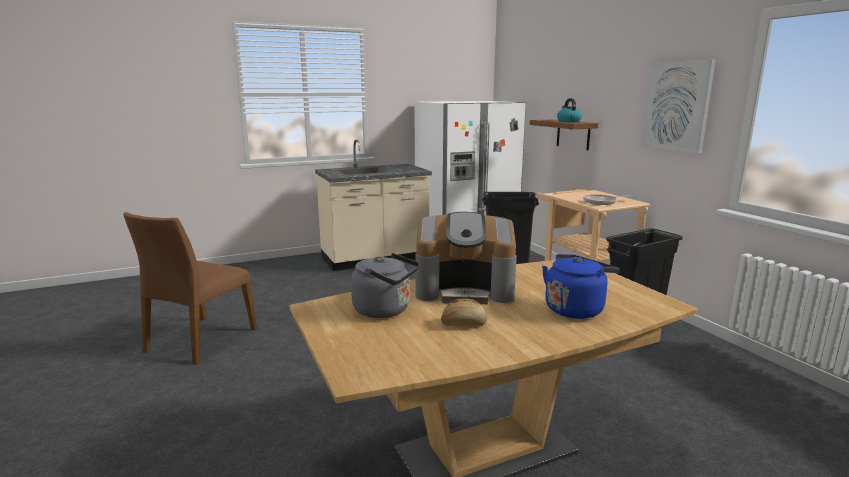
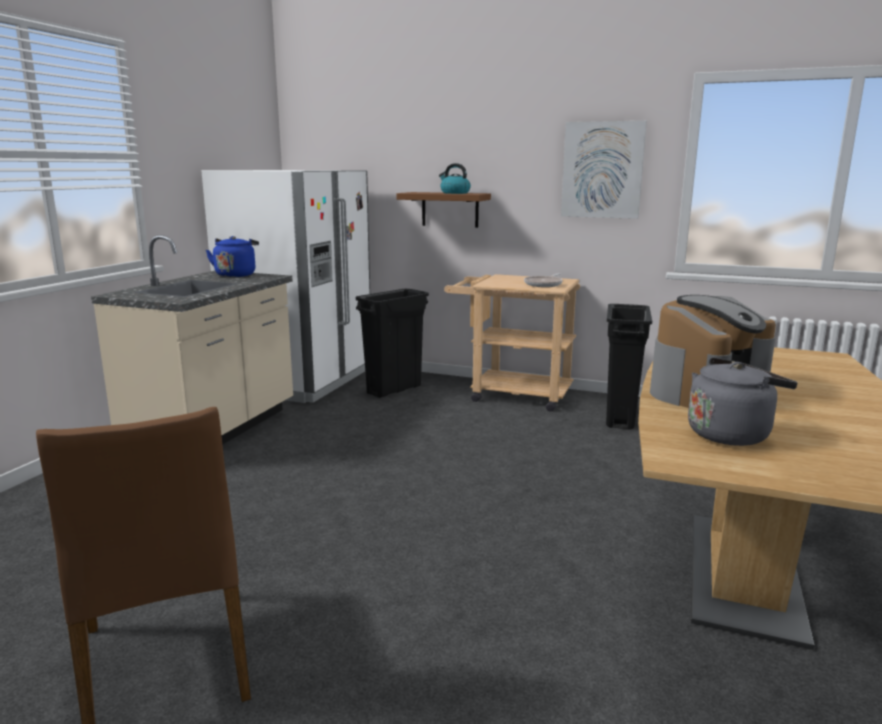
camera: 45 degrees left, 0 degrees up
(463, 324) = (810, 419): bread -> none
(575, 309) = (812, 378): blue kettle -> blue kettle (236, 275)

